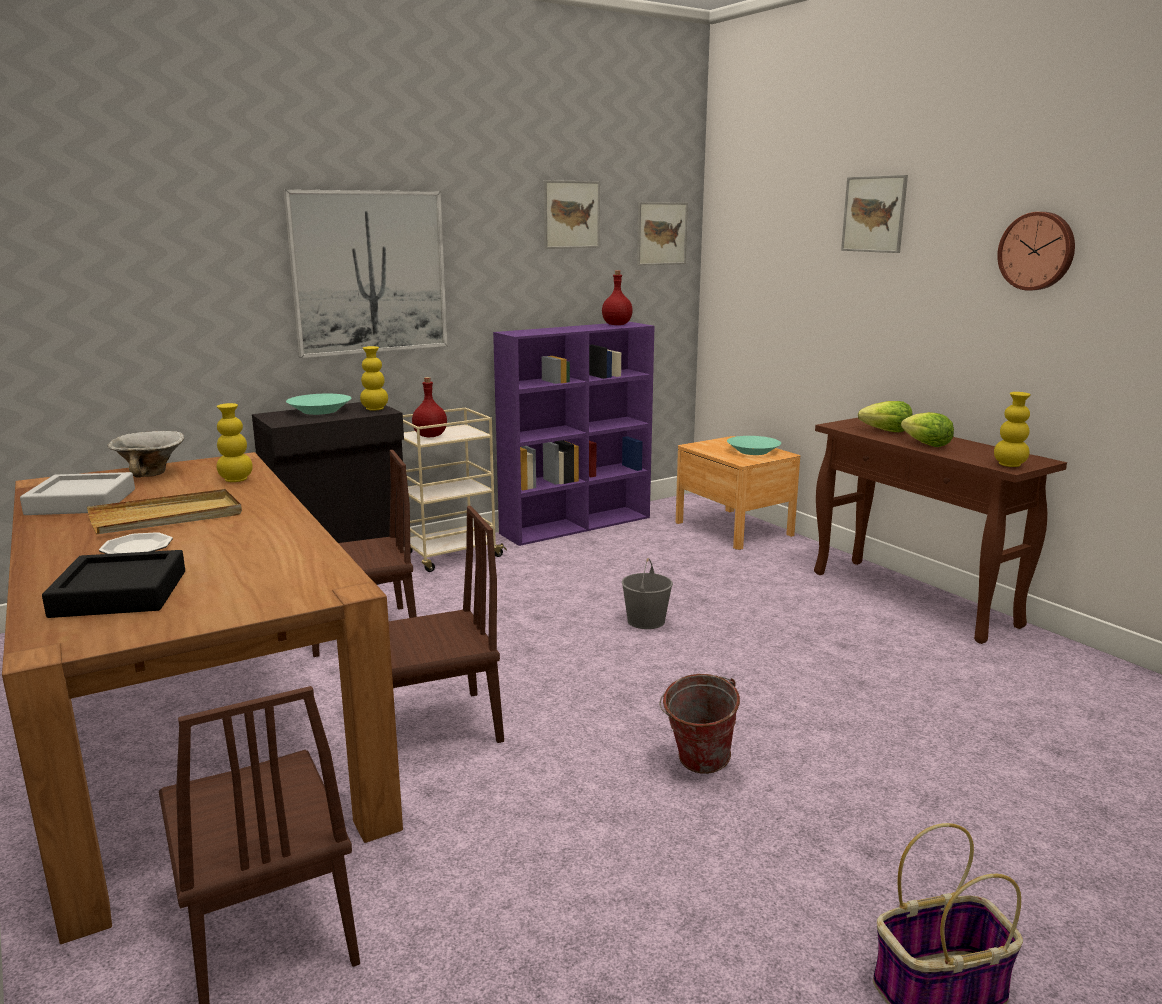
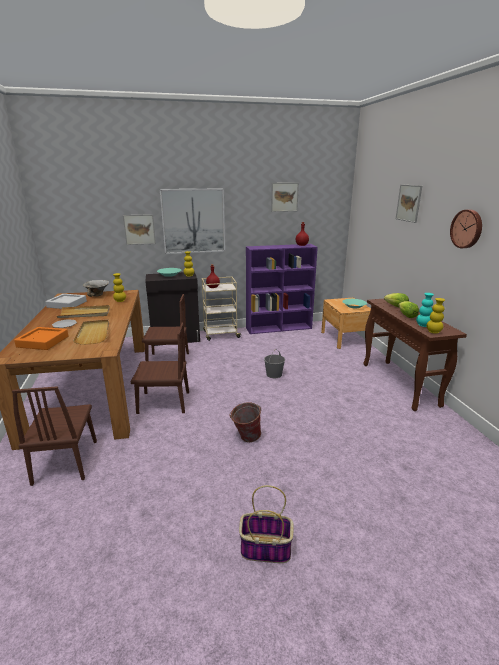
camera: 20 degrees right, 5 degrees up
(120, 593) = (43, 341): black tray -> orange tray
(253, 556) = (93, 333): none -> beige tray
(661, 233) = (329, 205): picture -> picture (139, 229)
(976, 457) = (423, 325): none -> turquoise vase

